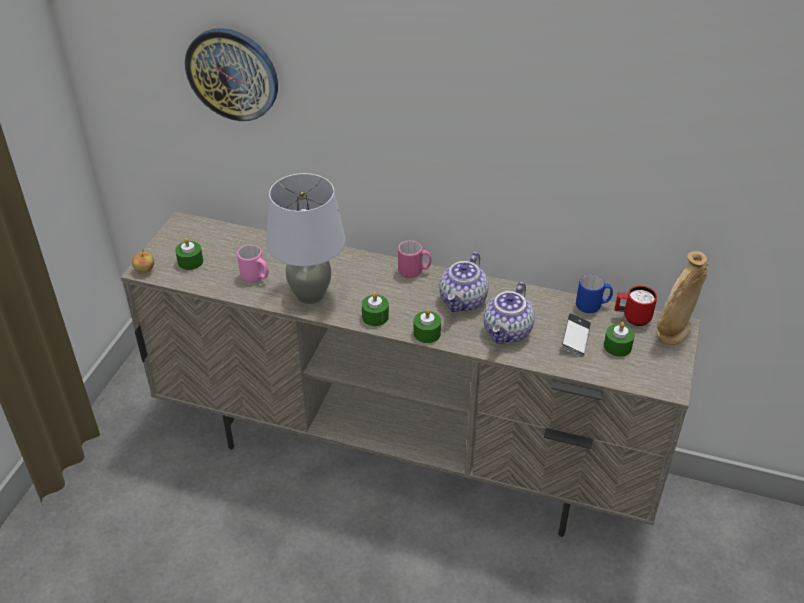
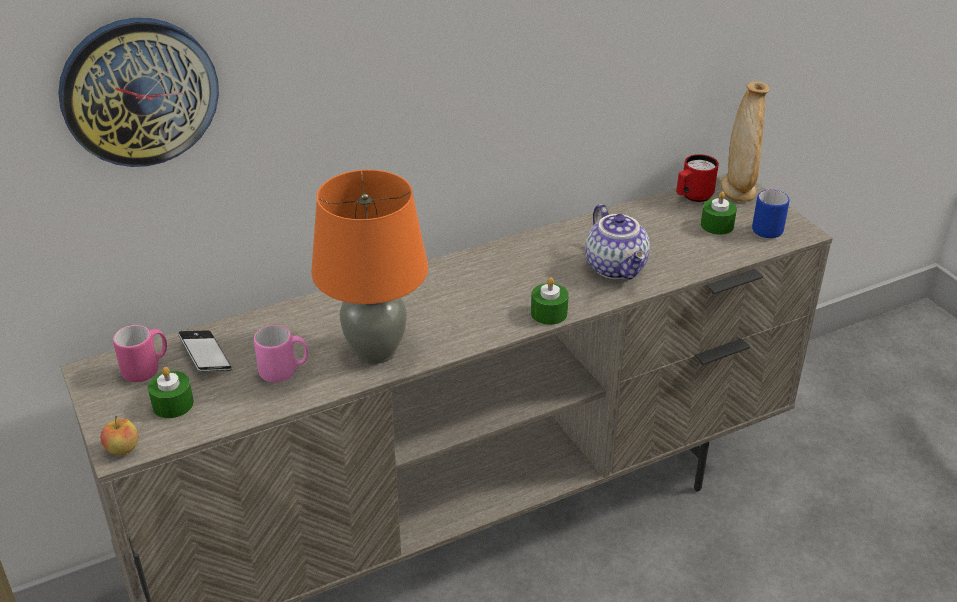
camera: 45 degrees left, 5 degrees down
(310, 295) = (376, 351): grey table lamp -> orange table lamp
(375, 316) = (476, 329): green candle -> none
(414, 271) = (449, 267): pink mug -> pink mug (147, 369)
(463, 301) = (537, 265): teapot -> none
(575, 338) = (676, 238): phone -> phone (205, 356)
(592, 306) = (649, 205): blue mug -> blue mug (770, 229)

